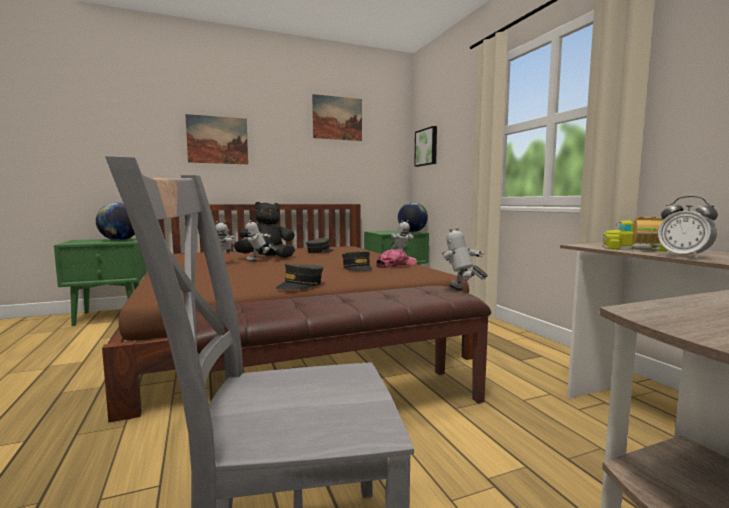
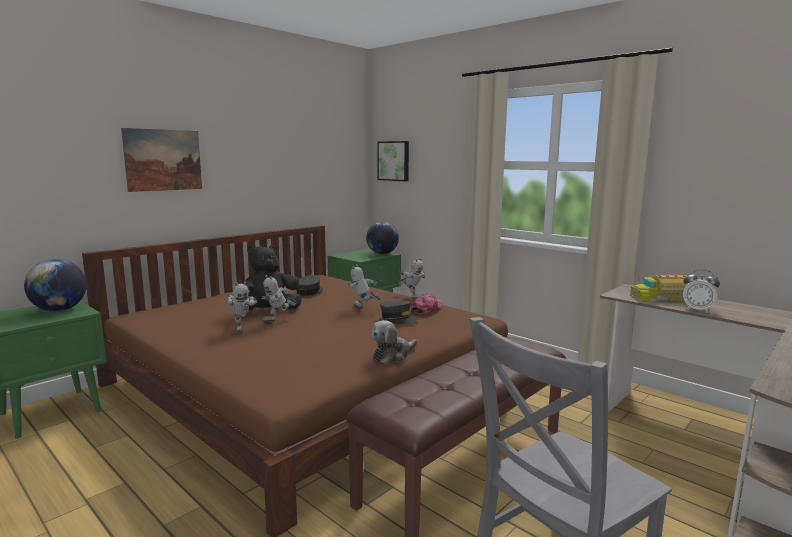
camera: 25 degrees left, 5 degrees up
(300, 285) = (392, 355): grey cap -> plush toy
(337, 118) = (297, 126): picture -> none
(461, 291) = (537, 344): toy robot -> toy robot (362, 309)

